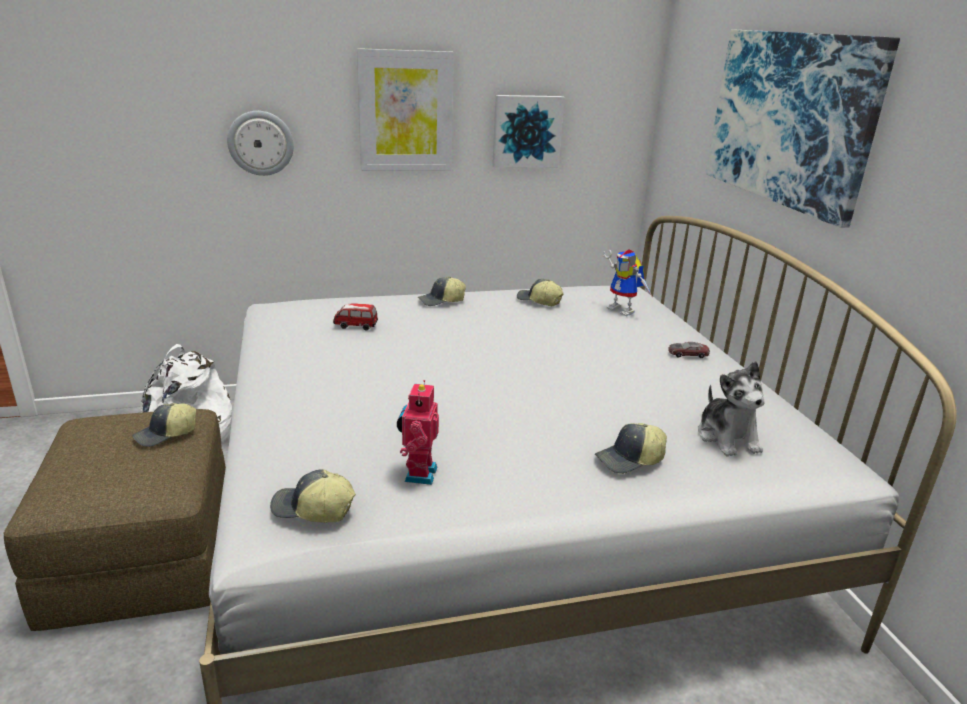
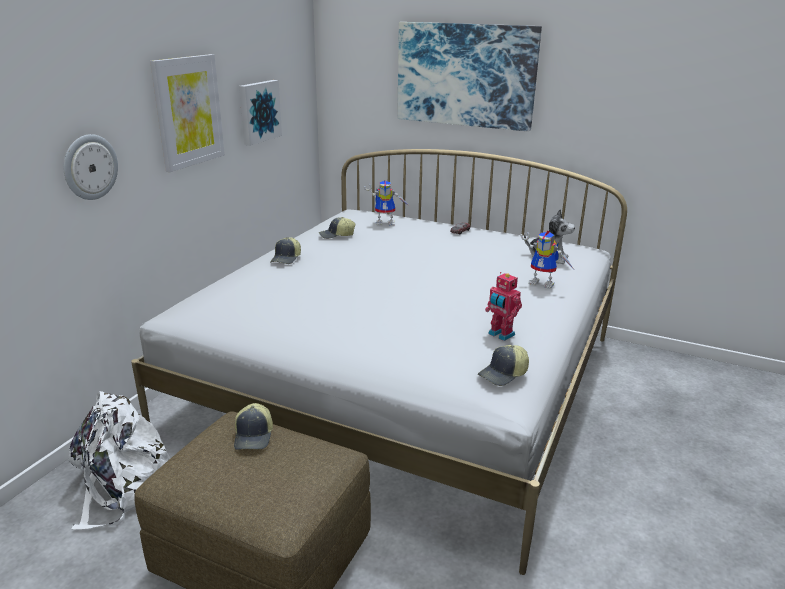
camera: 50 degrees left, 0 degrees up
(355, 326) = (280, 294): toy car -> none
(630, 460) = (544, 283): cap -> toy robot

